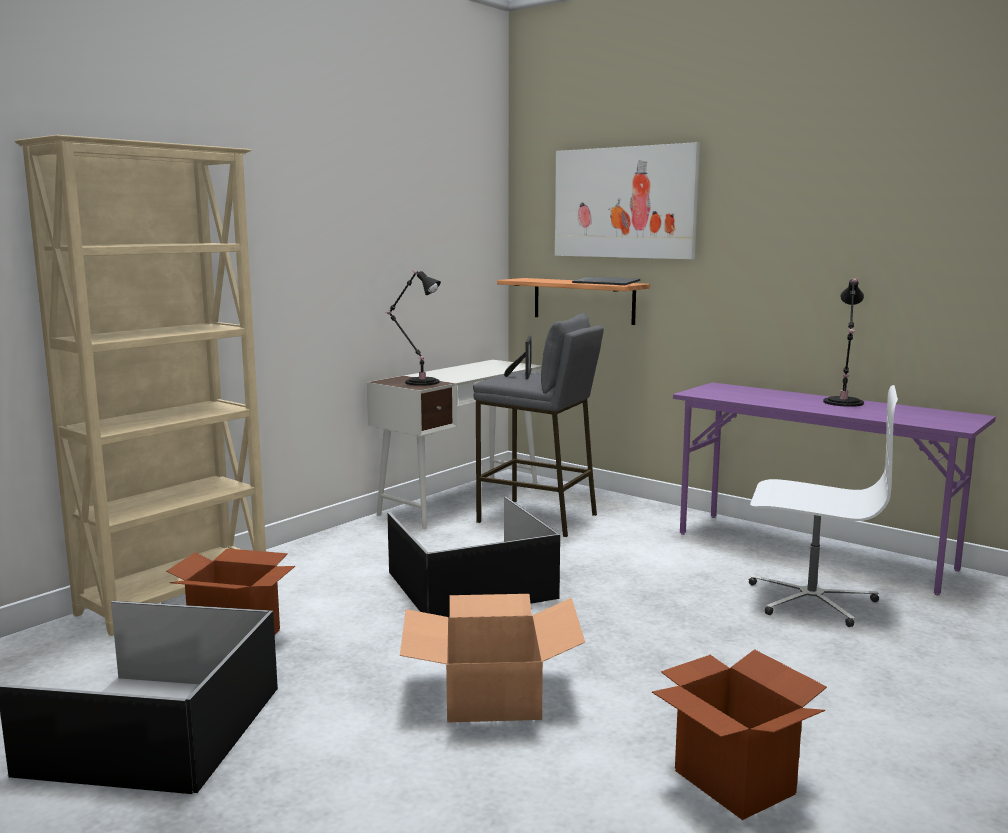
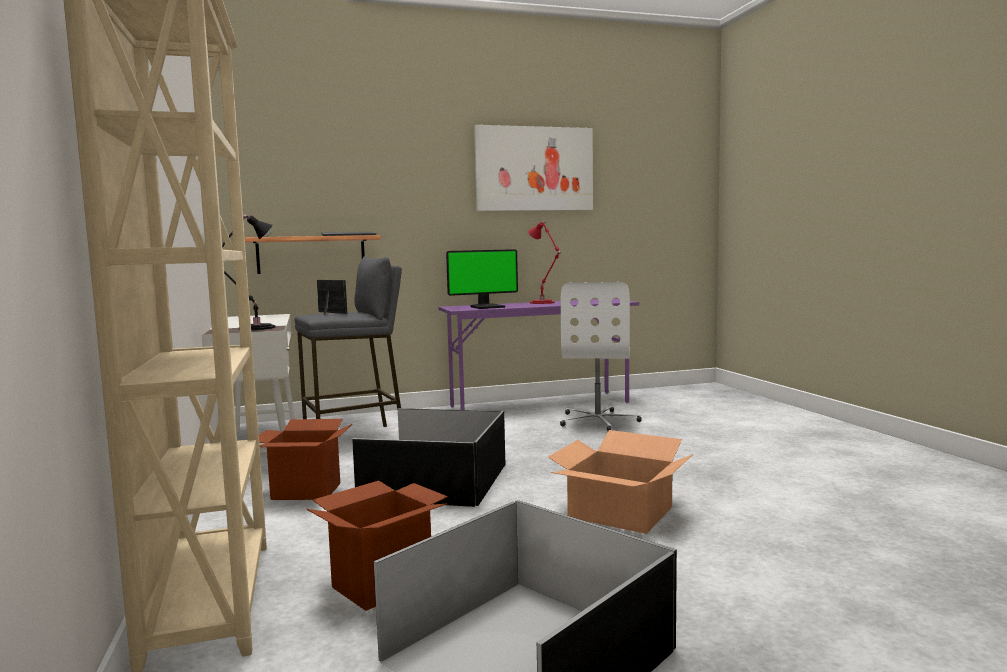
camera: 55 degrees left, 5 degrees down
(624, 202) = (346, 171): picture -> picture (534, 169)
(733, 782) = (781, 484): cardboard box -> cardboard box (305, 491)
(740, 396) = (487, 307): none -> monitor
(810, 599) = (598, 420): white office chair -> white office chair turned 135 degrees clockwise
(843, 403) = (543, 303): black table lamp -> red table lamp

